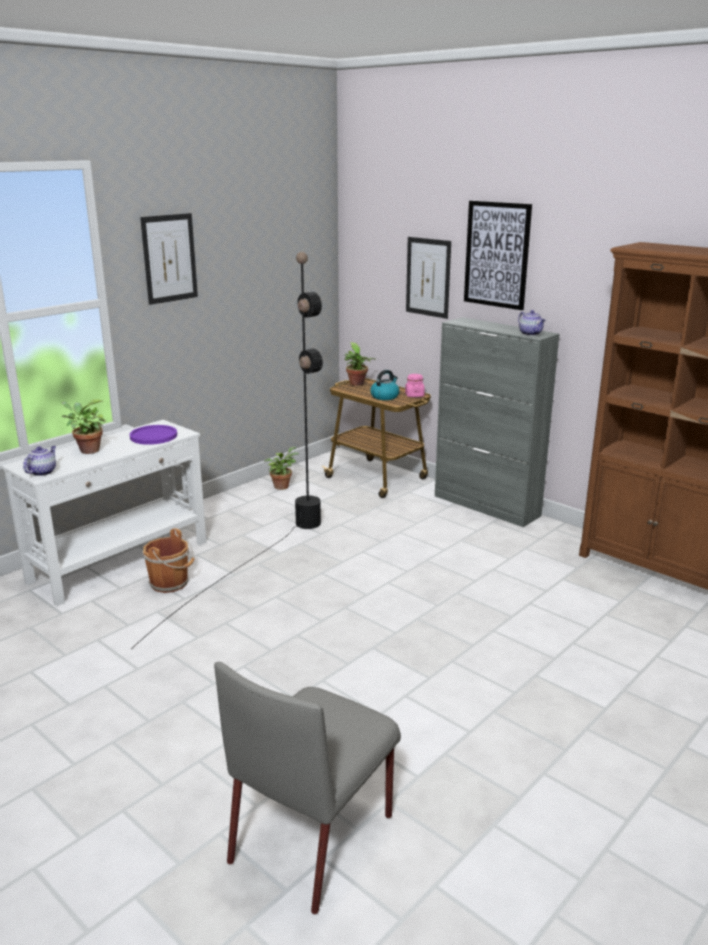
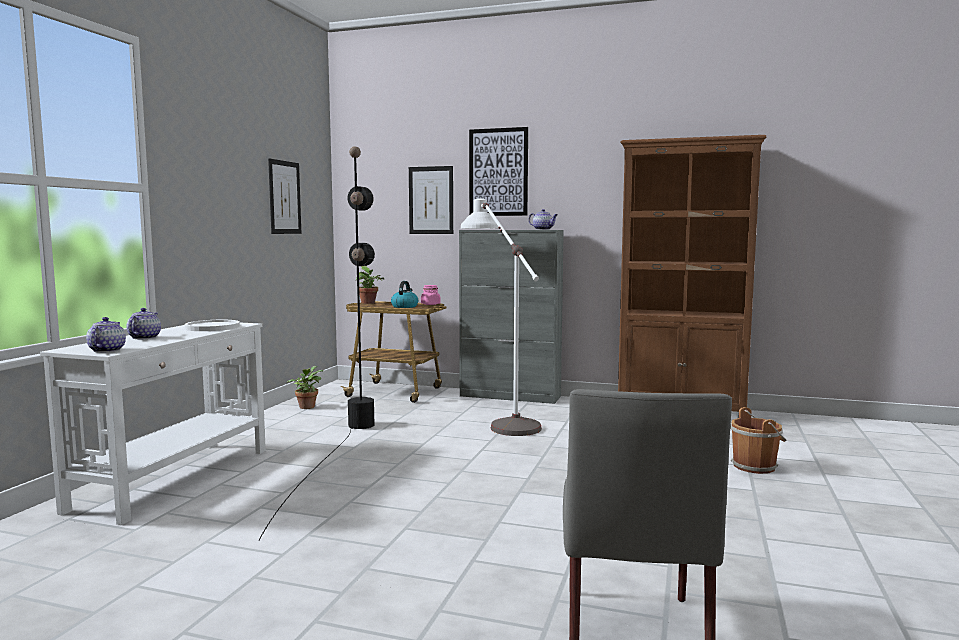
camera: 25 degrees left, 15 degrees down
(87, 450) = (144, 337): potted plant -> teapot
(153, 436) = (212, 327): purple plate -> white plate
(169, 258) = (204, 158): picture -> picture (284, 197)
(171, 583) = (255, 484): brown bucket -> brown bucket (755, 466)
(445, 540) = (500, 419): none -> white floor lamp

